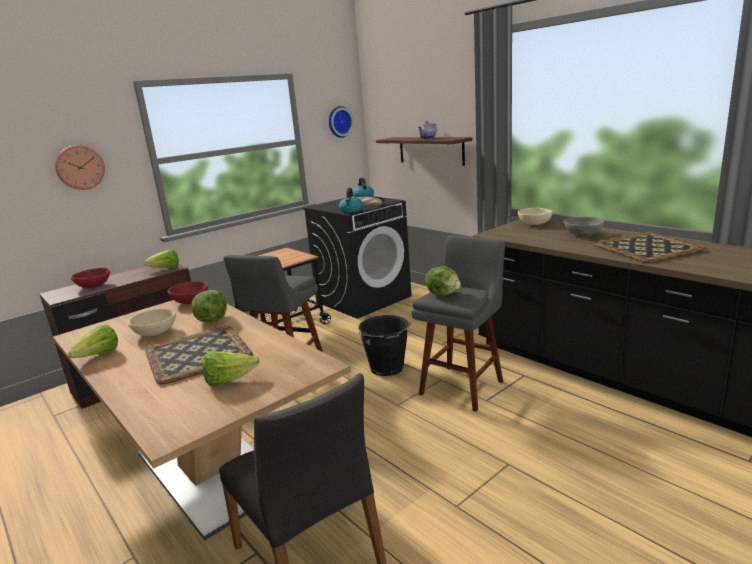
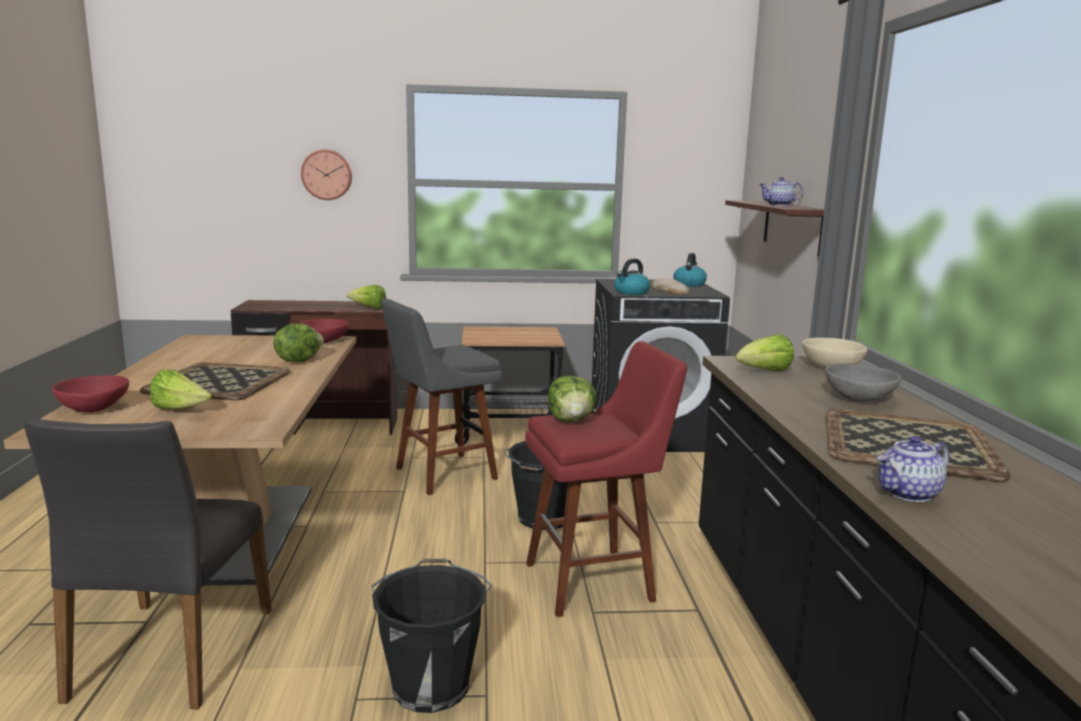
camera: 35 degrees right, 5 degrees down
(94, 286) = (290, 305): red bowl -> red bowl (94, 409)
(99, 356) = (168, 358): lettuce -> lettuce (764, 372)
(156, 332) = (240, 355): beige bowl -> none
(339, 122) = (695, 169): wall clock -> none
(463, 385) = (596, 581): grey stool -> red stool
(477, 476) = (431, 684): none -> black bucket
(698, 266) = (908, 493): none -> teapot

